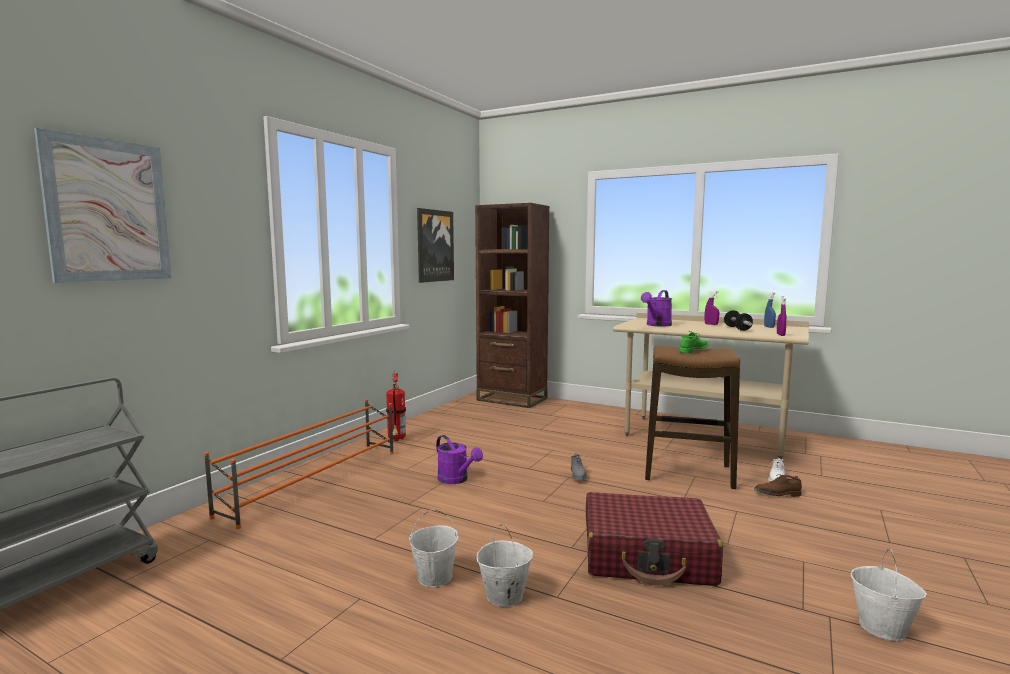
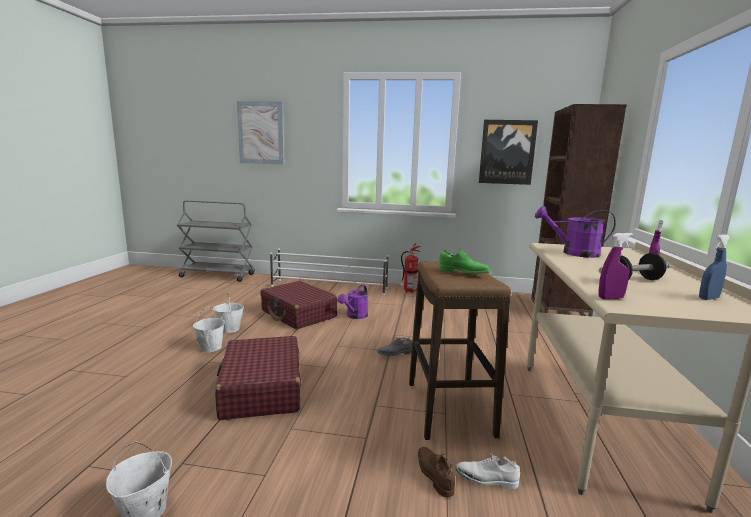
camera: 70 degrees right, 5 degrees up
(315, 481) = (329, 287): orange shoe rack -> white shoe rack
(415, 515) = (298, 314): none -> red suitcase

